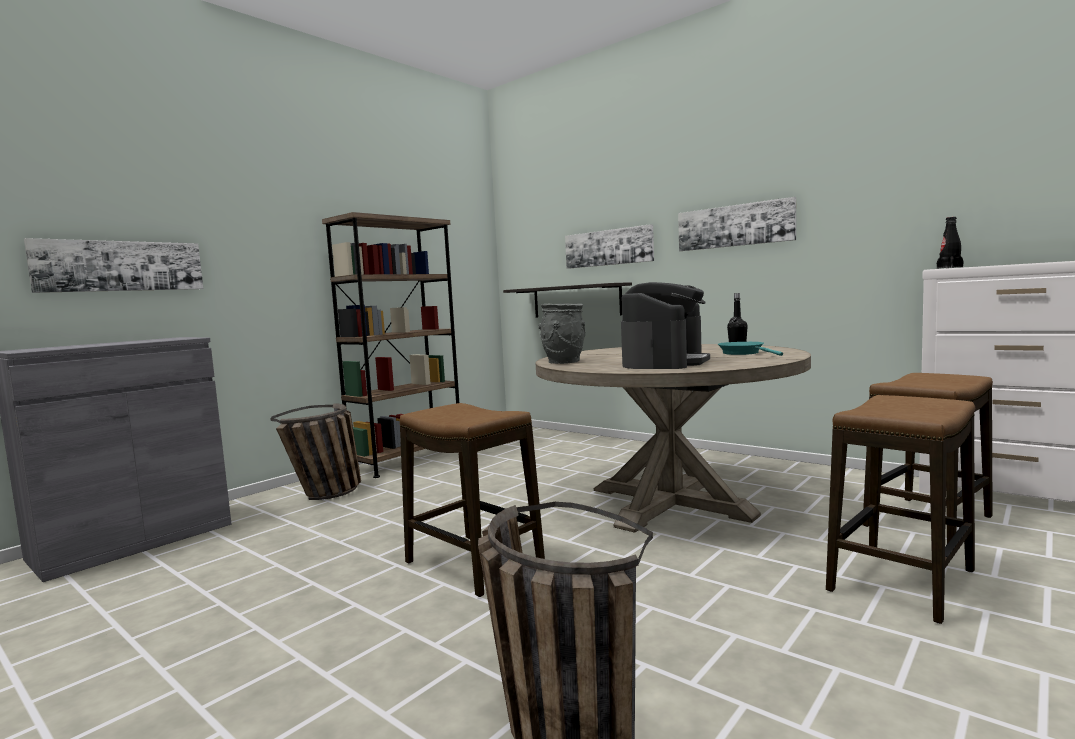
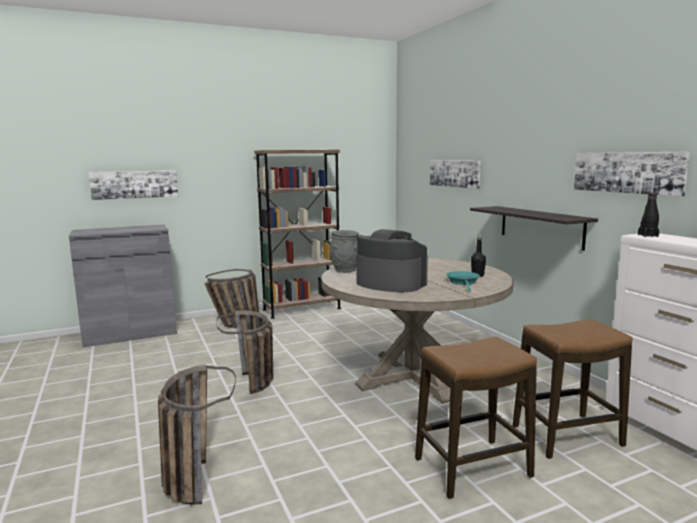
camera: 25 degrees right, 5 degrees up
(473, 564) = (255, 387): stool -> basket
(576, 301) = (435, 210): shelf -> shelf (540, 226)
(664, 362) = (390, 284): coffee machine -> coffee machine turned 105 degrees counterclockwise
(735, 226) = (528, 170): picture -> picture (627, 172)

